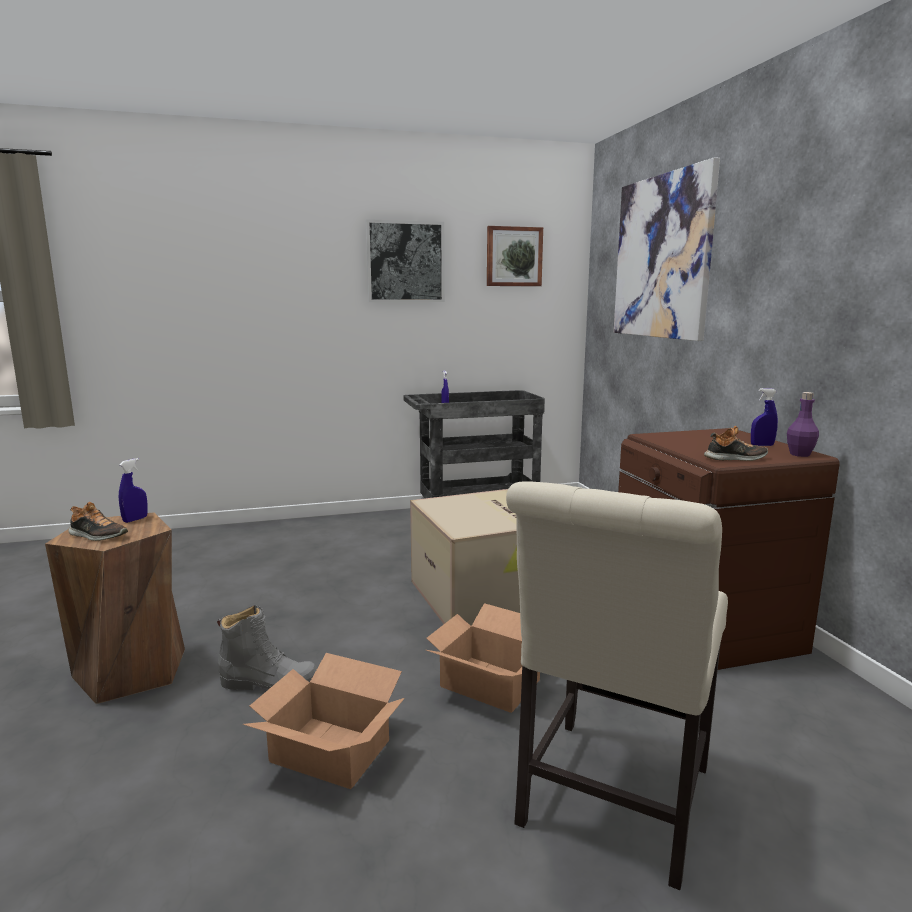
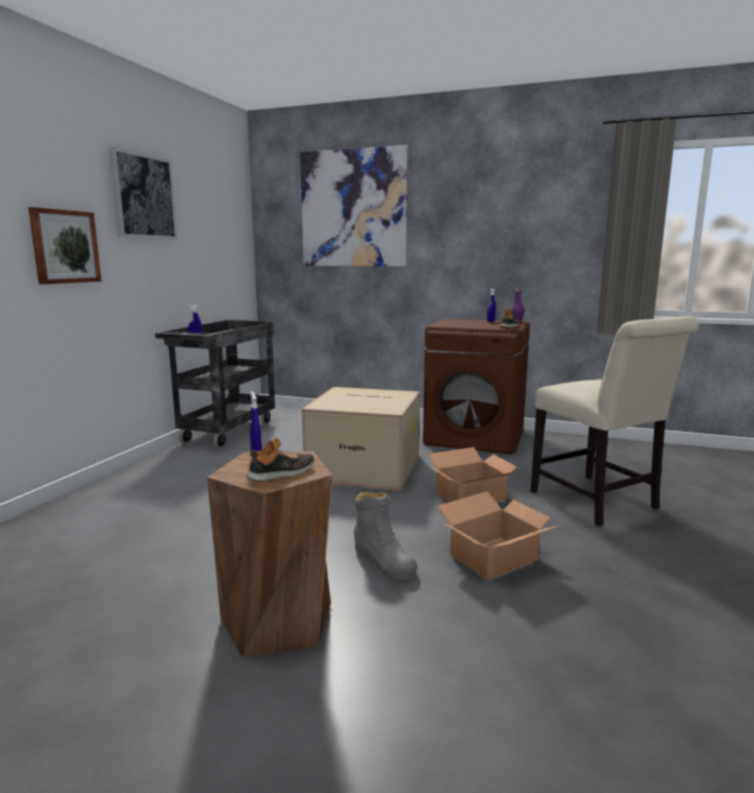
camera: 55 degrees left, 0 degrees up
(269, 683) = (384, 561): grey boot -> grey boot turned 105 degrees clockwise
(513, 256) = (213, 200): picture -> picture (64, 246)

